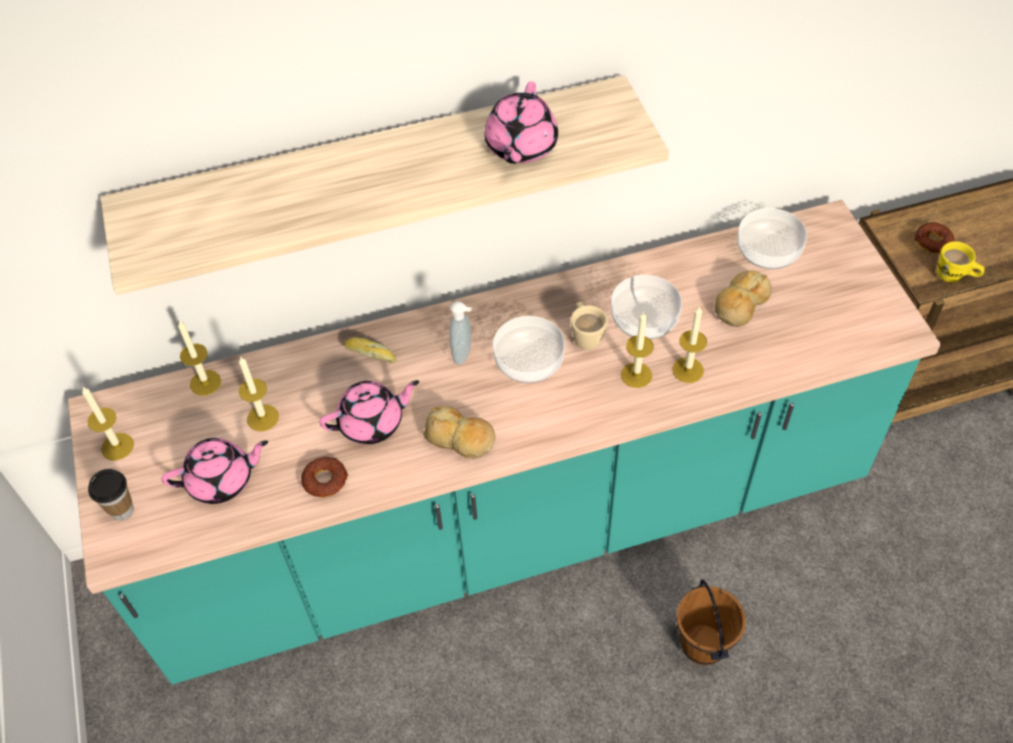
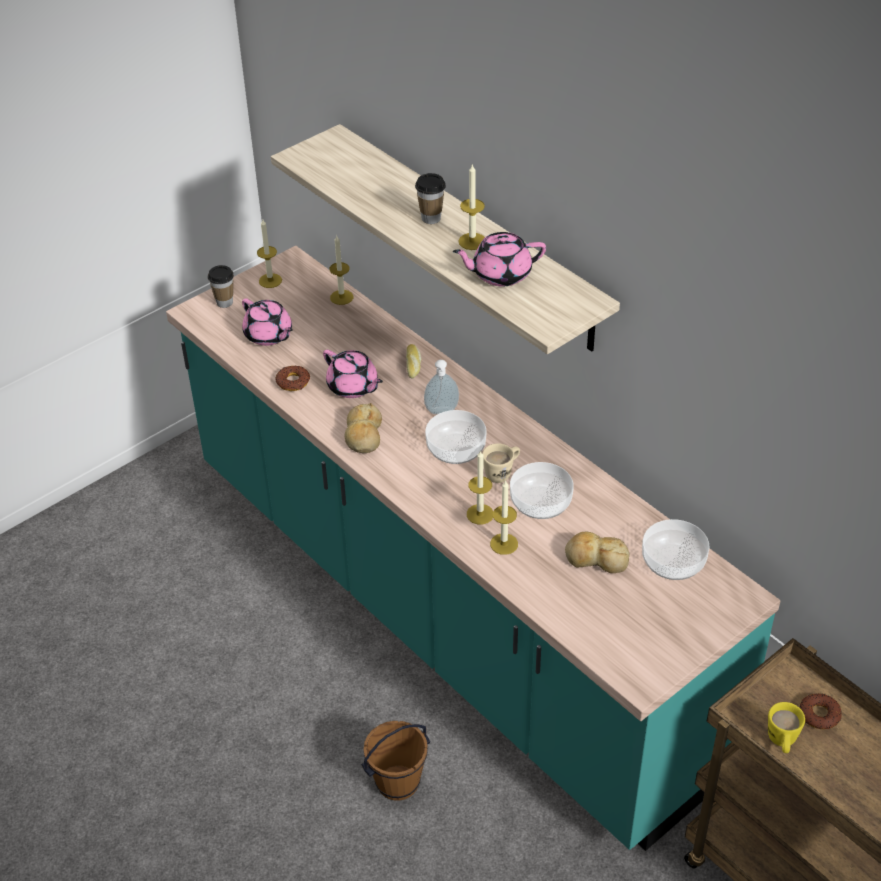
camera: 65 degrees right, 10 degrees down
(263, 418) = (328, 334): candle -> candle (472, 241)
(374, 171) = (431, 218): none -> cup

